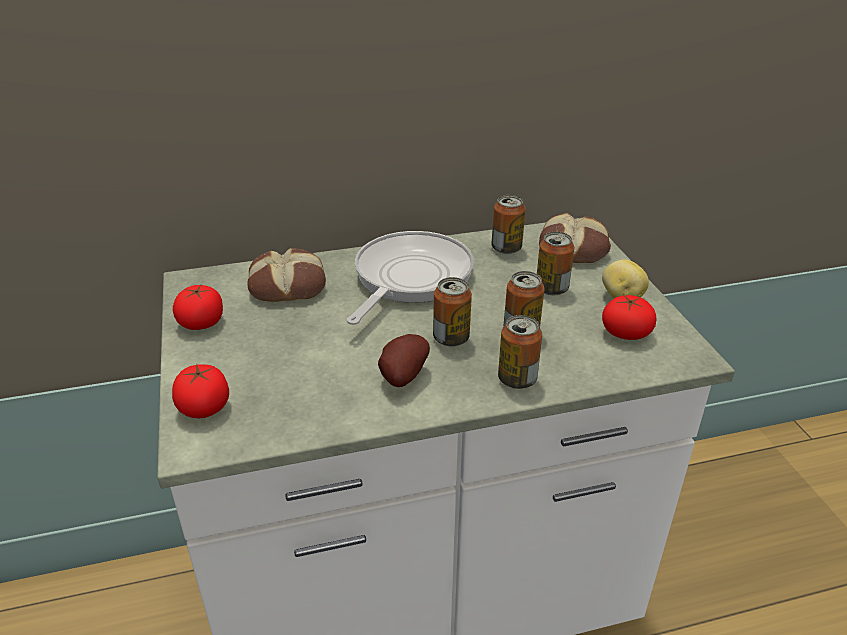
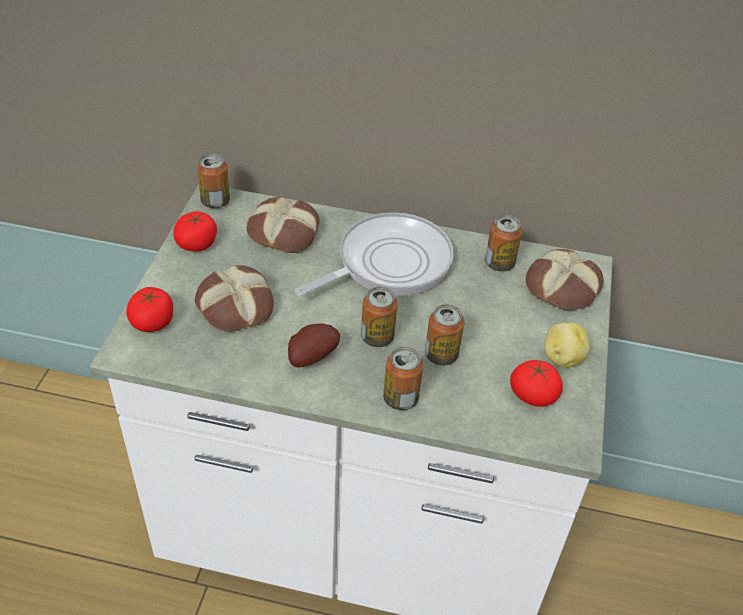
camera: 25 degrees right, 10 degrees up
(286, 362) = (234, 306): none -> bread
(551, 288) = (505, 323): can -> can (215, 201)

